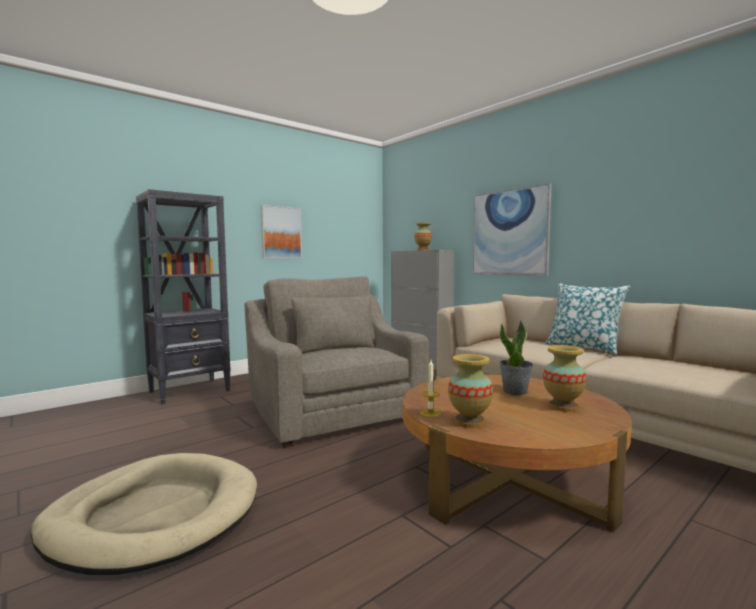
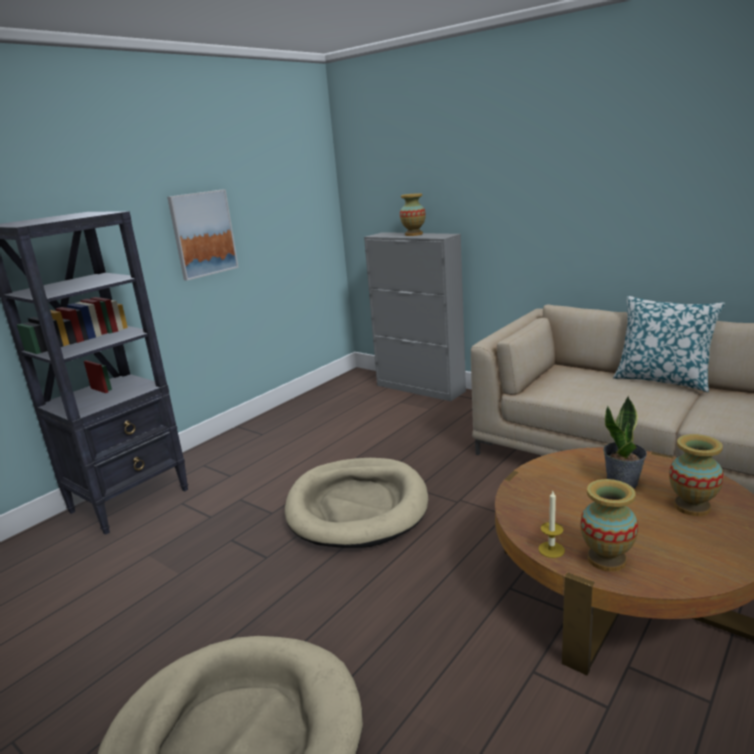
camera: 10 degrees left, 15 degrees up
(334, 411) = (357, 506): grey armchair -> beige dog bed
(510, 232) = (546, 212): picture -> none

